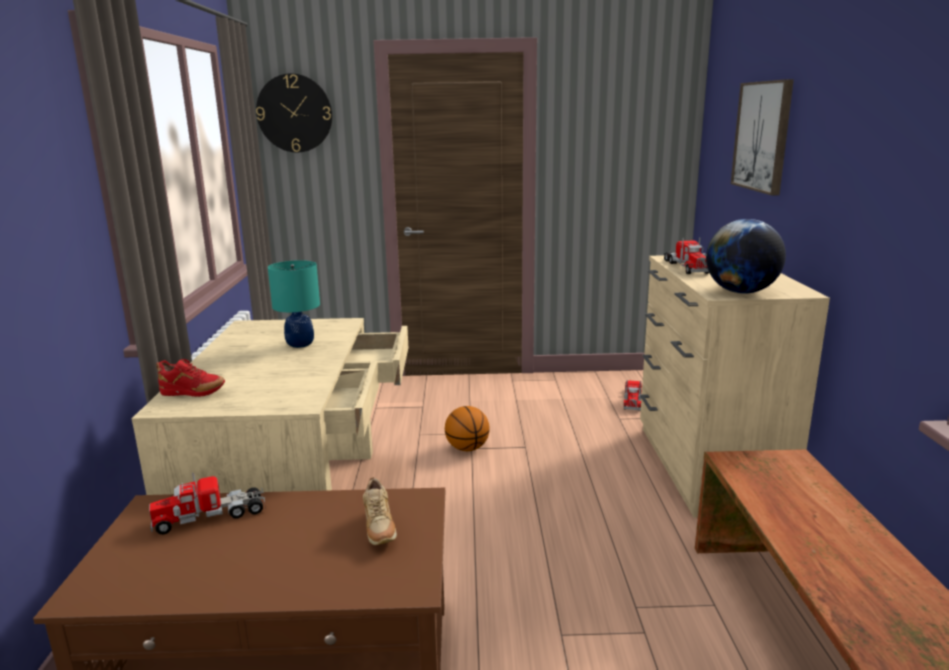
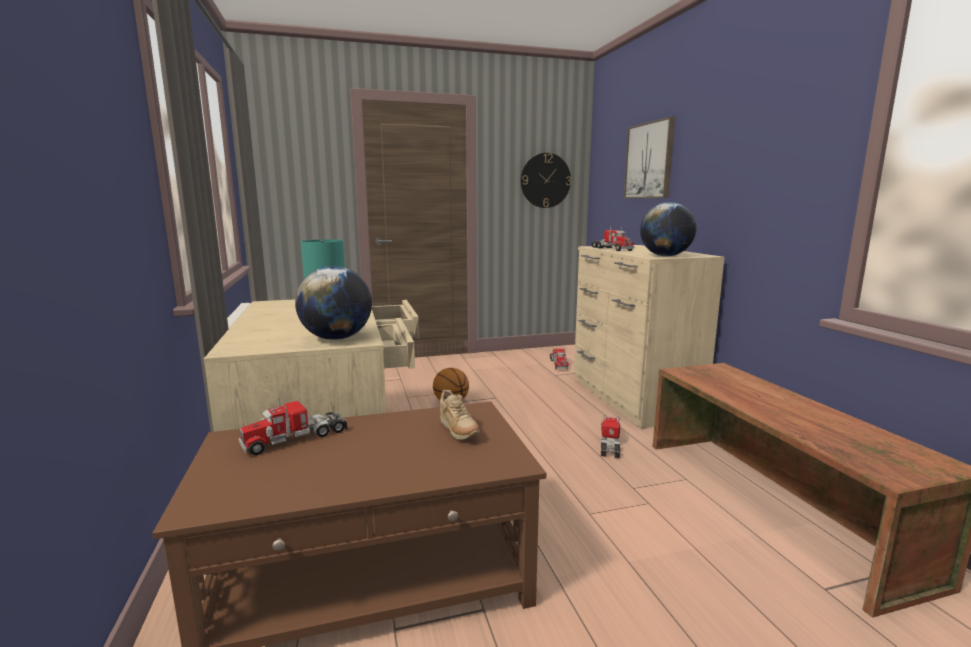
camera: 15 degrees left, 5 degrees down
(193, 393) = (253, 341): red shoe -> none
(279, 397) = (337, 338): none -> globe
(294, 113) = (283, 143): wall clock -> wall clock (545, 180)
(639, 535) = (610, 443): none -> toy truck

